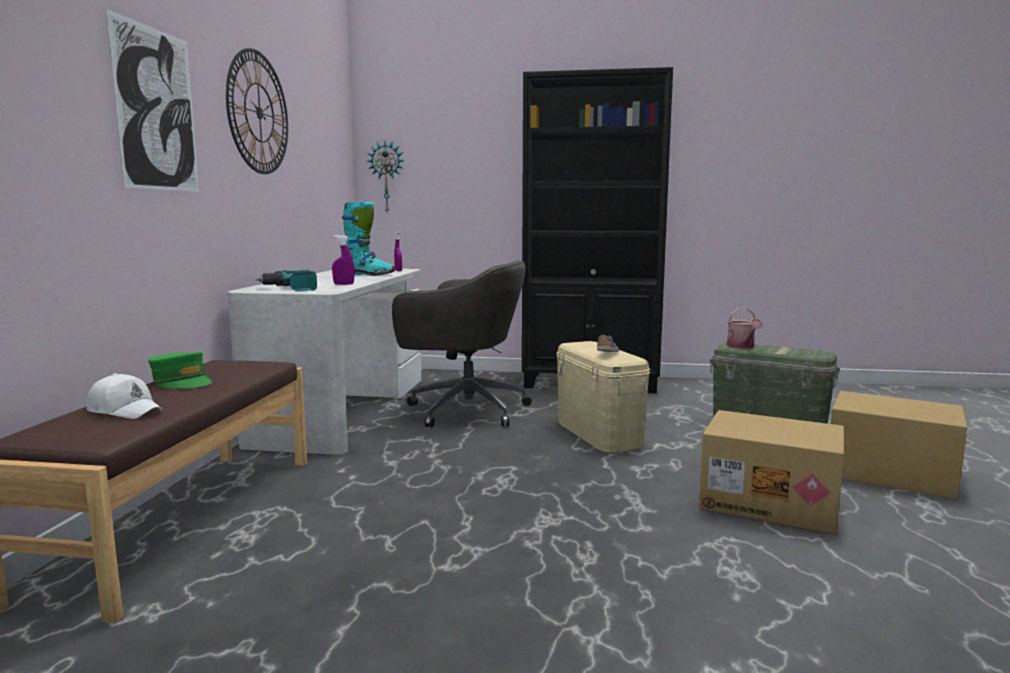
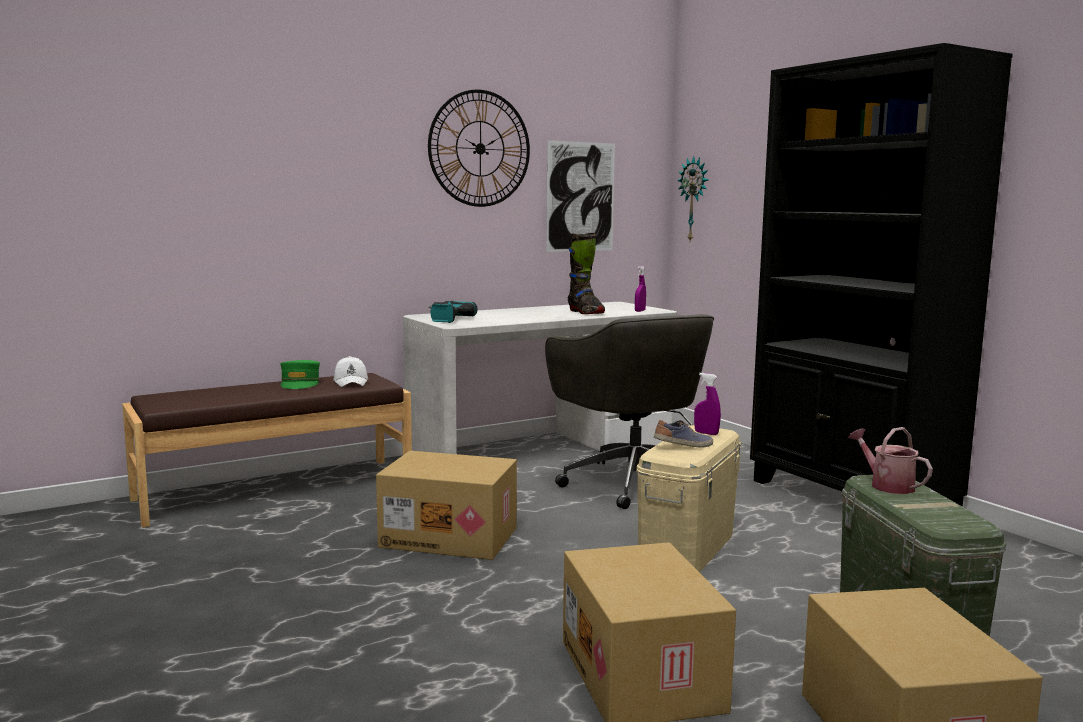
camera: 50 degrees right, 0 degrees up
(125, 410) = (221, 393): white cap -> white cap (351, 382)
(157, 109) = (333, 164): picture -> picture (580, 197)
(343, 284) = (503, 320): purple spray bottle -> purple spray bottle (706, 433)
(369, 275) = (585, 312): turquoise boot -> black boot
(458, 486) = (451, 537): none -> cardboard box
(742, 346) = (887, 485): watering can -> watering can turned 105 degrees clockwise

